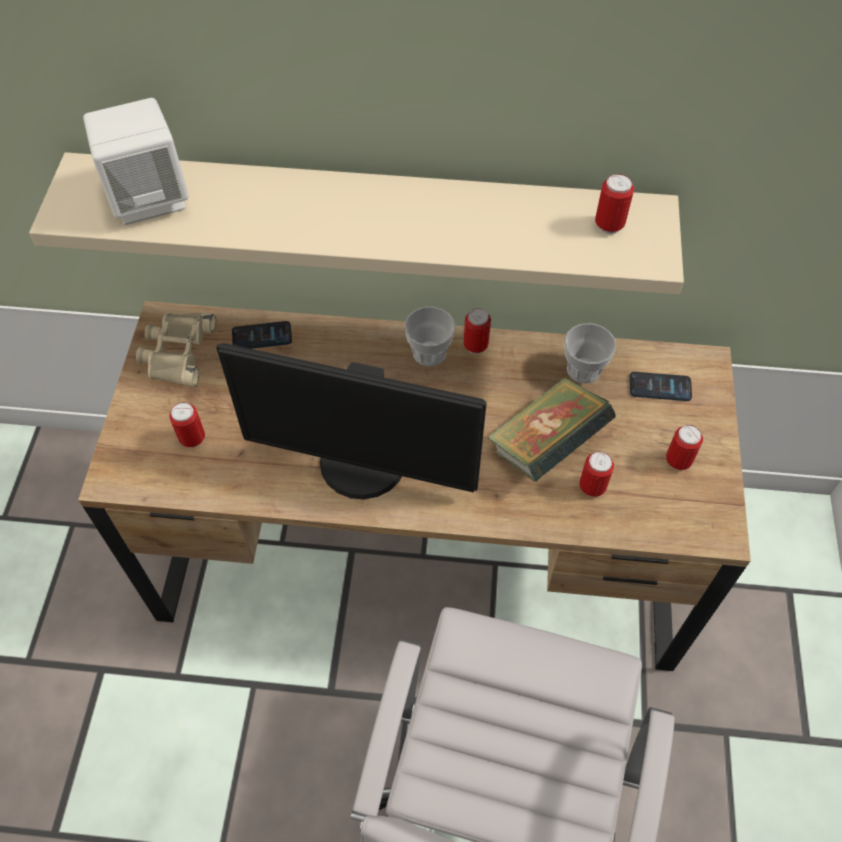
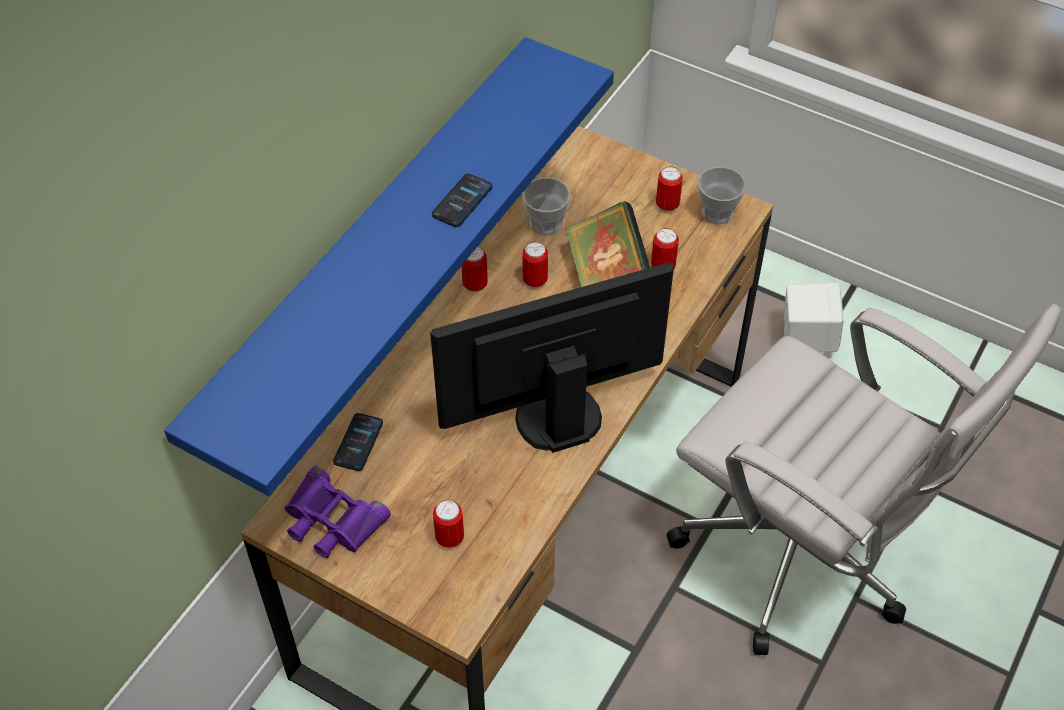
camera: 65 degrees left, 5 degrees down
(149, 198) = (287, 374): white speaker -> white speaker (806, 340)
(177, 352) = (332, 521): beige binoculars -> purple binoculars
(361, 465) = (556, 414): monitor -> monitor turned 150 degrees counterclockwise
(368, 212) = (370, 247): beige shelf -> blue shelf
(429, 353) = (462, 320): cup -> cup (717, 213)
(609, 225) = (531, 86): can -> can (535, 281)
(660, 387) = (592, 184): phone -> phone (462, 201)

